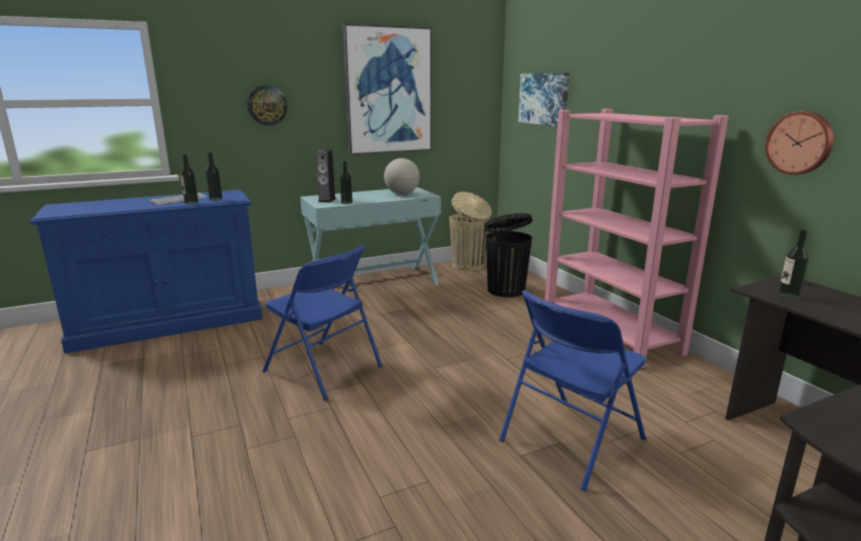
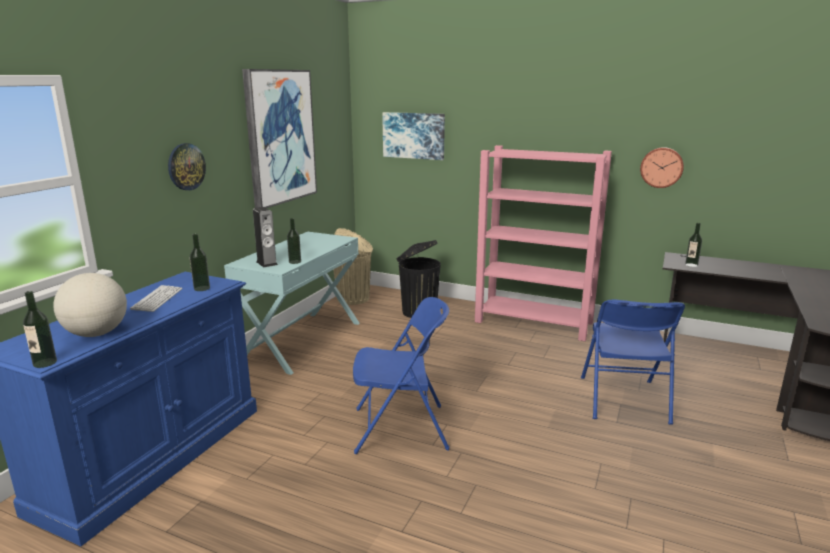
camera: 40 degrees left, 0 degrees up
(191, 203) = (188, 299): bottle -> bottle (45, 363)
(402, 194) = (318, 242): globe -> globe (96, 334)

